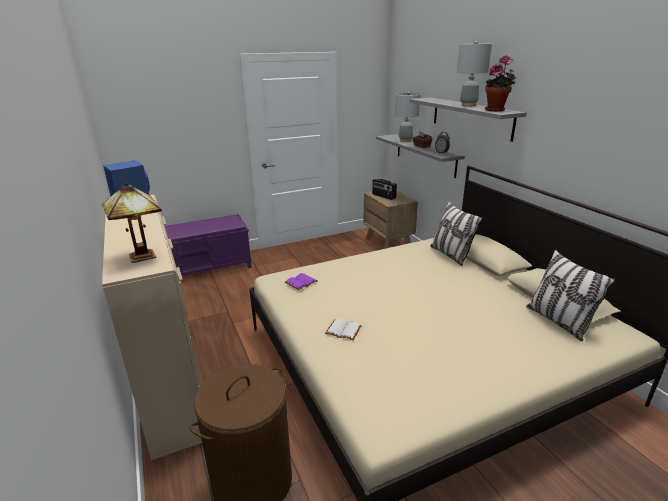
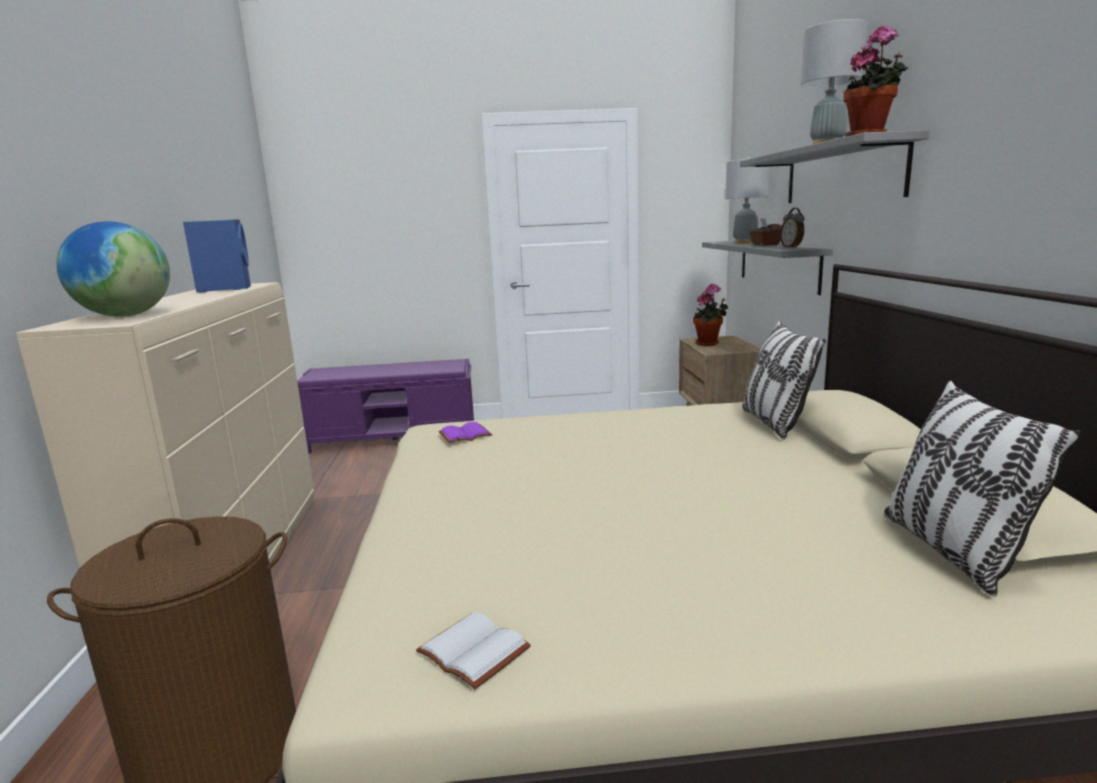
camera: 20 degrees right, 10 degrees down
(140, 256) = (125, 316): table lamp -> globe
(342, 331) = (465, 505): white book -> white book (470, 652)
(383, 196) = (709, 344): radio -> potted plant

